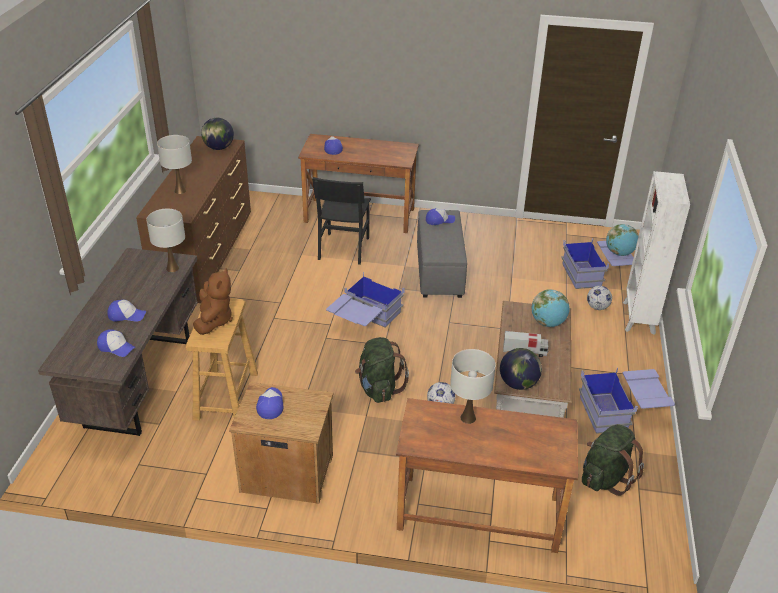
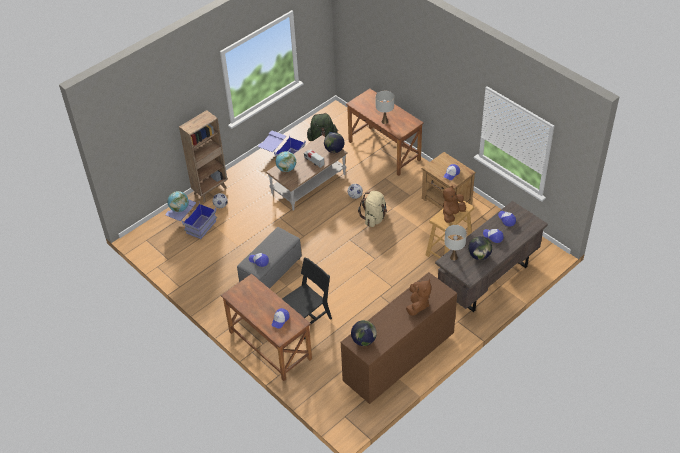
camera: 140 degrees left, 10 degrees up
(134, 284) = (479, 256): none -> globe
(180, 191) = (417, 305): white table lamp -> brown plush toy
(364, 321) = (346, 258): blue storage box -> none
(379, 388) = (374, 218): green backpack -> beige backpack
(638, 318) = (210, 190): white bookcase -> brown bookcase

